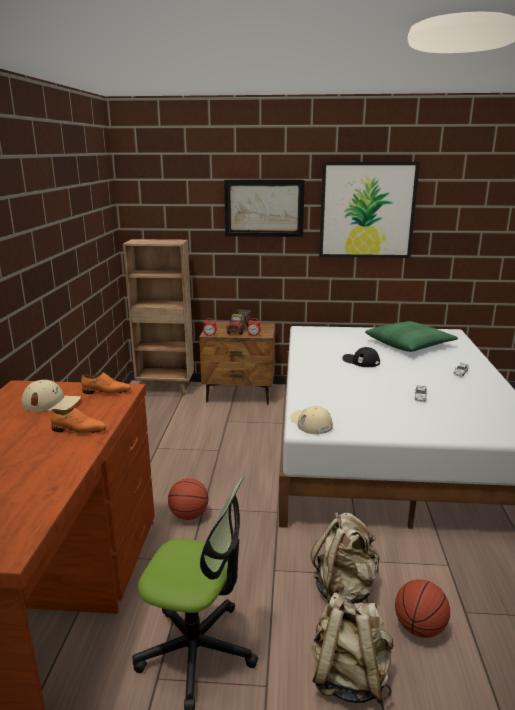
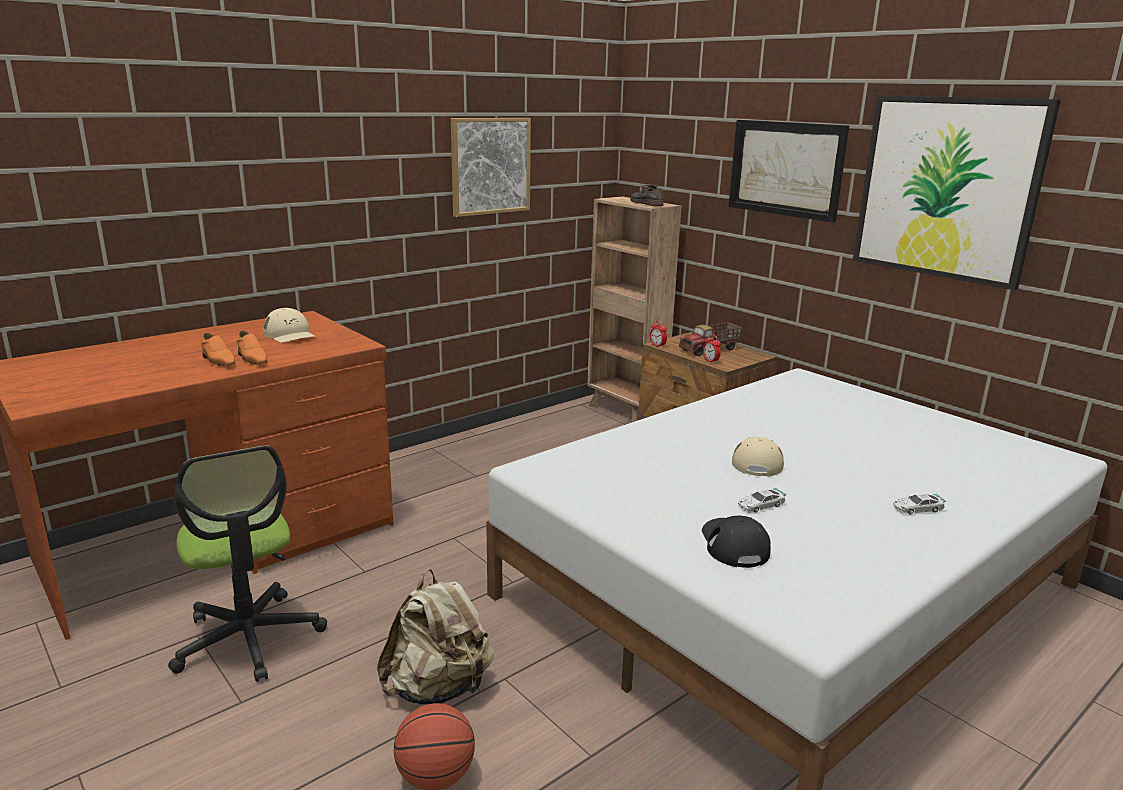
camera: 45 degrees right, 0 degrees up
(72, 229) = (490, 166): none -> picture
(106, 392) = (342, 341): orange shoe -> orange shoe (218, 361)
(164, 241) = (645, 203): none -> grey shoe
(189, 515) = (432, 536): basketball -> none
(310, 423) = (548, 468): beige cap -> beige cap (757, 461)
(348, 676) = (302, 752): beige backpack -> none
(361, 361) = (786, 436): black cap -> black cap (734, 544)
(409, 344) = (928, 445): green pillow -> none

